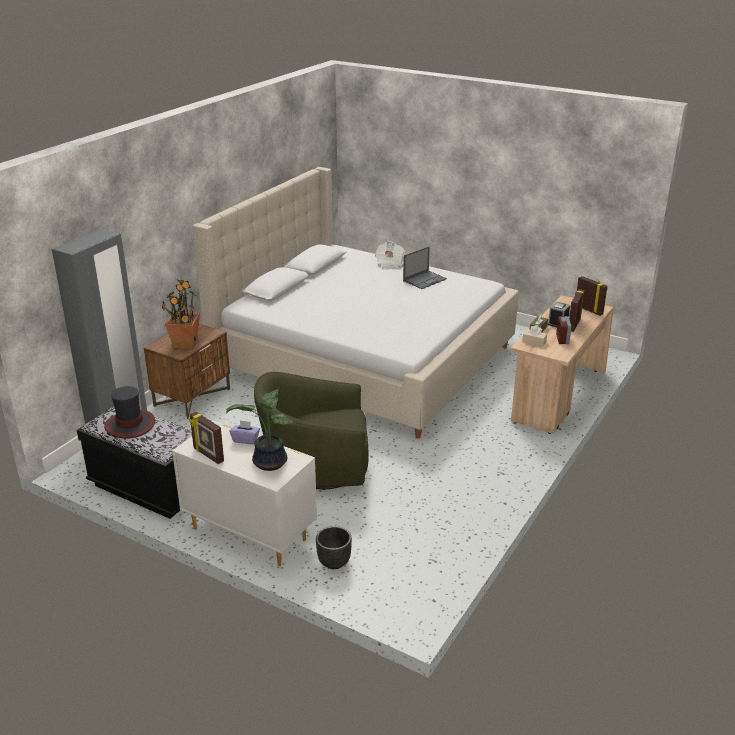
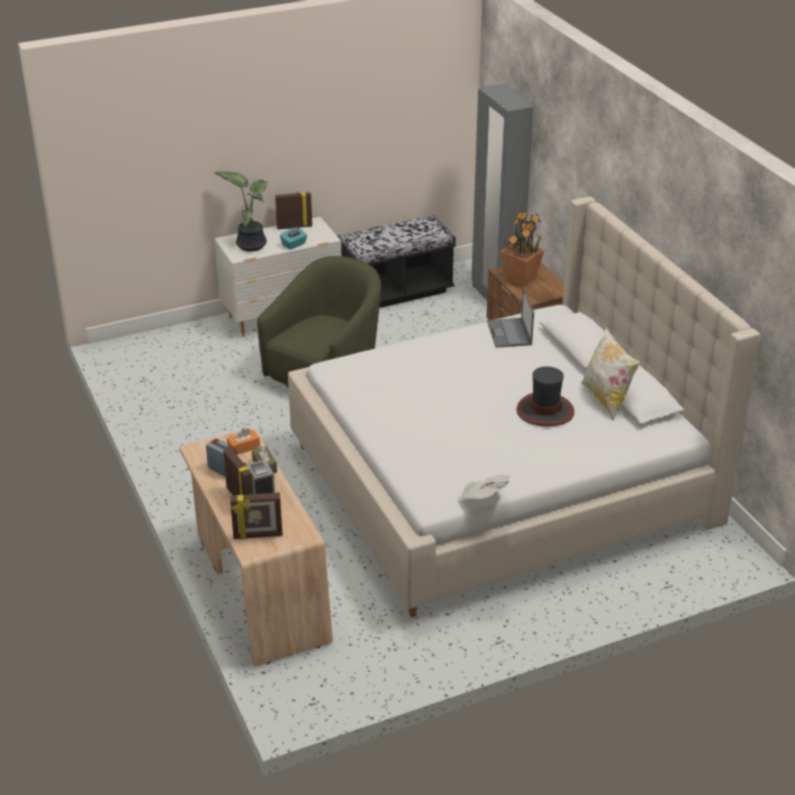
camera: 125 degrees right, 5 degrees up
(130, 425) = (406, 230): hat -> hat (545, 411)
(245, 440) = (294, 245): purple tissue box -> turquoise tissue box
(327, 270) = (606, 399): none -> pillow
(334, 562) = (203, 339): black planter -> none
(389, 263) = (581, 454): newspaper -> newspaper (483, 498)
(425, 280) = (498, 459): laptop -> laptop (509, 333)
(534, 342) = (244, 447): beige tissue box -> orange tissue box

